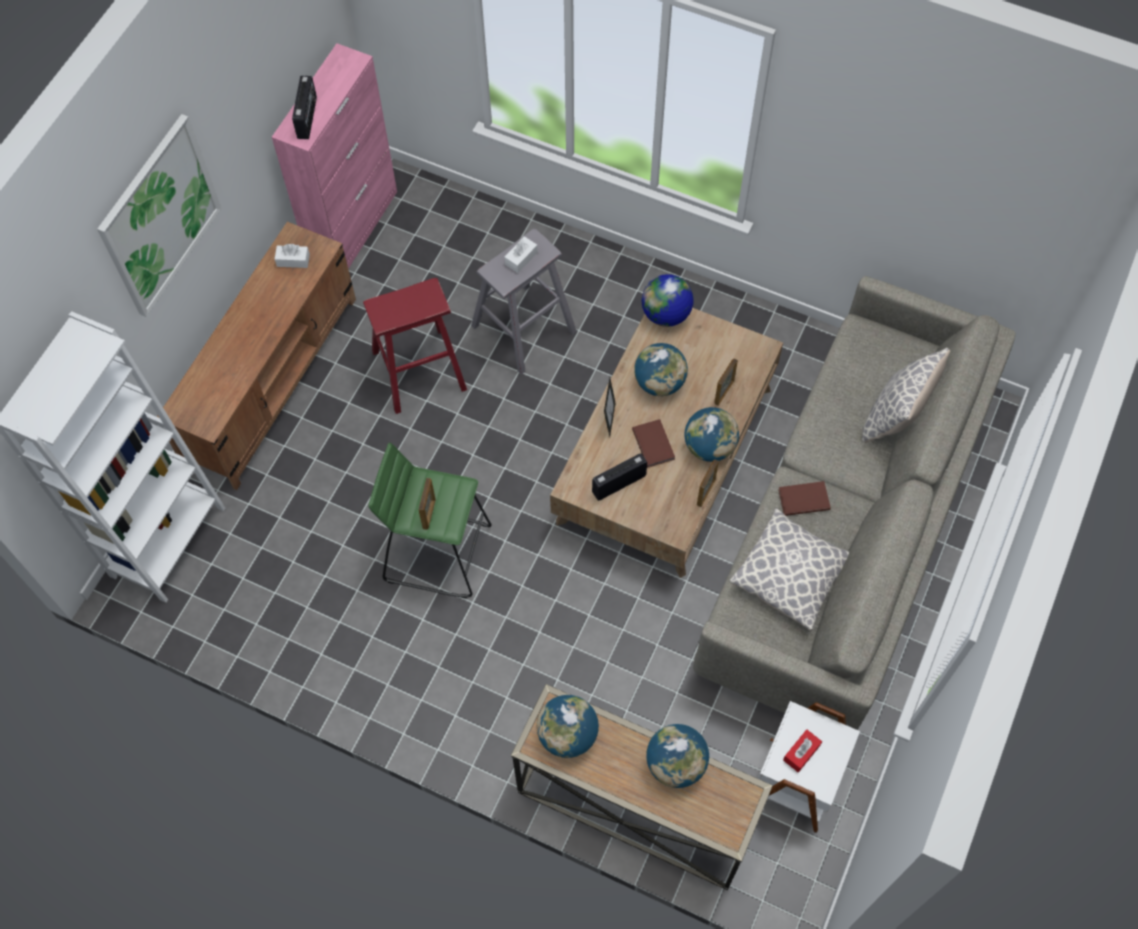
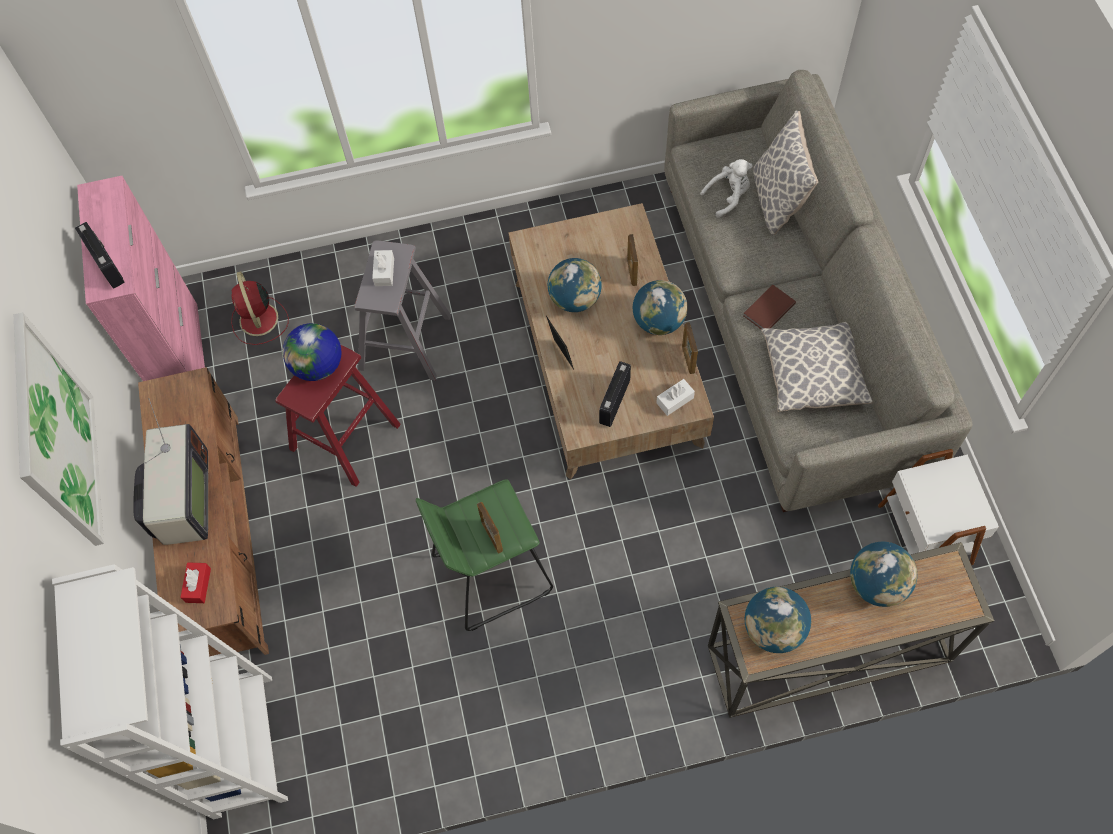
camera: 35 degrees left, 0 degrees up
(247, 331) = (183, 501): none -> television
(293, 260) = (173, 411): white tissue box -> white tissue box (675, 400)
(431, 236) = (259, 321): none -> red fan
(654, 443) = (613, 349): brown book -> none
(666, 314) = (532, 243): globe -> globe (318, 366)
(801, 753) = (942, 504): red tissue box -> red tissue box (198, 585)
(855, 385) = (728, 196): none -> white plush toy

